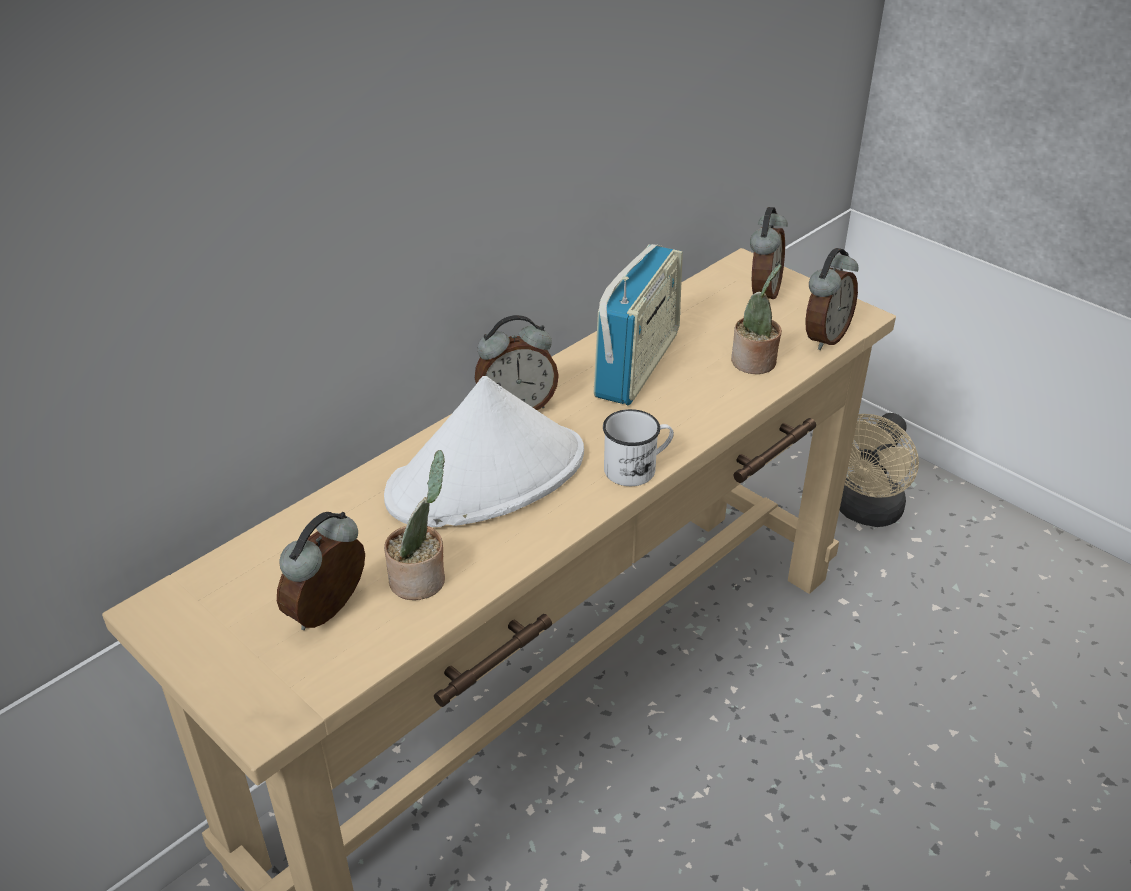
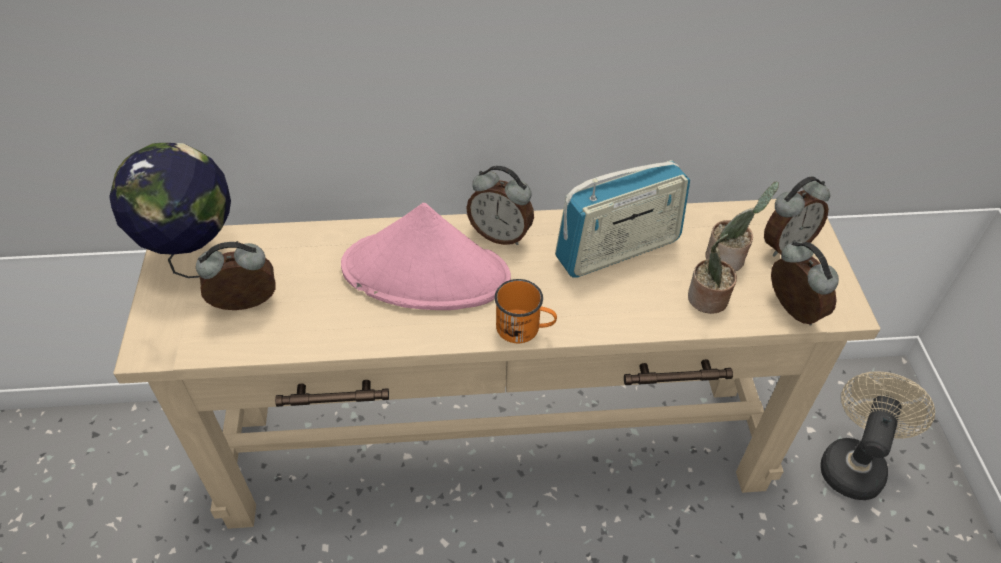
camera: 40 degrees right, 10 degrees up
(202, 608) = (194, 258): none -> globe
(421, 579) = (313, 318): potted plant -> potted plant (727, 259)
(487, 476) = (427, 273): white hat -> pink hat
(637, 468) = (524, 329): white mug -> orange mug
(824, 337) = (790, 311): alarm clock -> alarm clock turned 105 degrees counterclockwise
(865, 513) = (853, 462): beige fan -> beige fan turned 135 degrees clockwise

